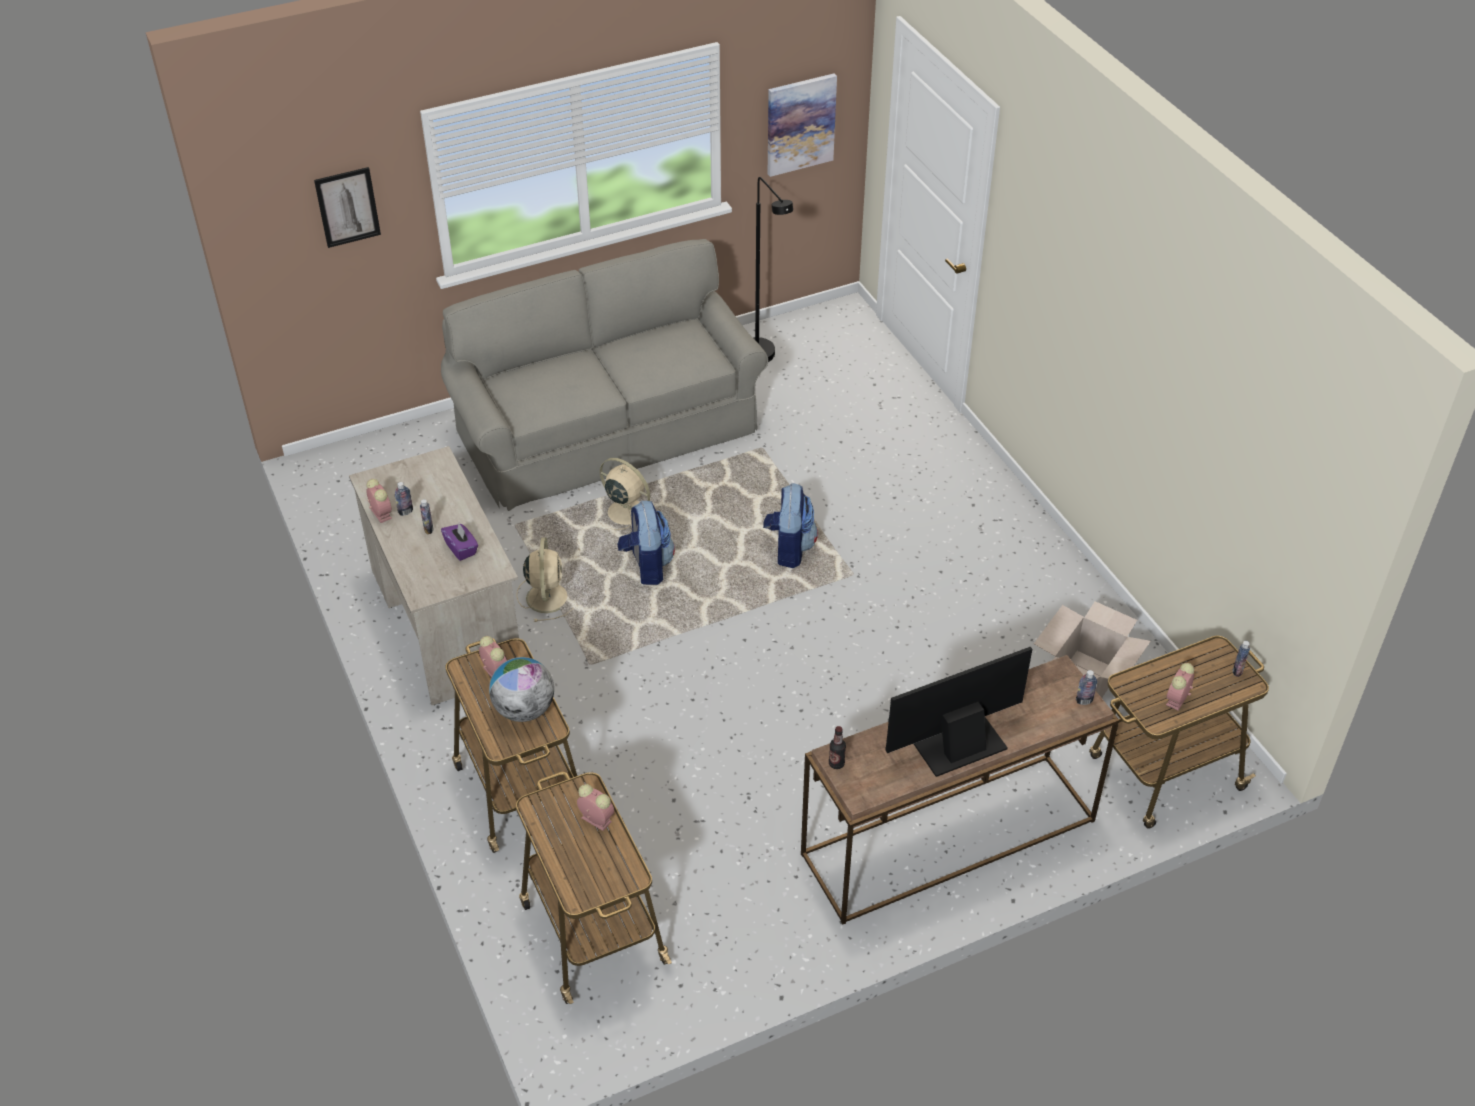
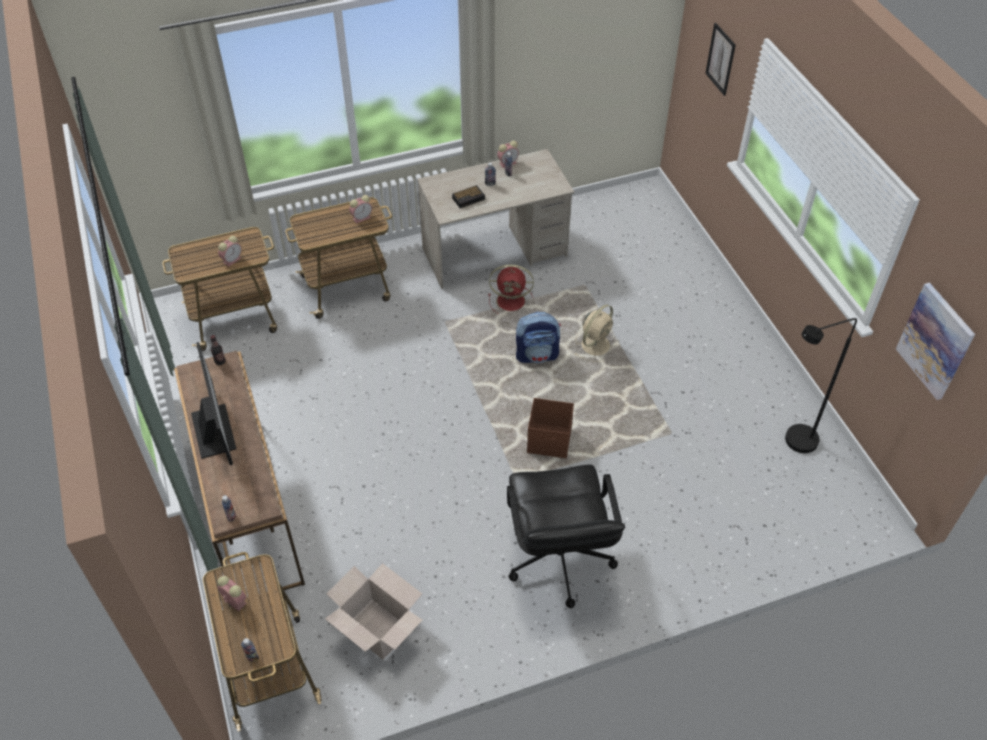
camera: 95 degrees right, 5 degrees up
(461, 549) = (469, 198): purple tissue box -> alarm clock
(524, 710) = (327, 230): globe -> none
(547, 596) = (512, 301): beige fan -> red fan
(607, 431) = (689, 337): grey sofa -> none
(789, 548) = (550, 441): backpack -> brown storage box
(954, 535) = (559, 560): none -> black office chair

